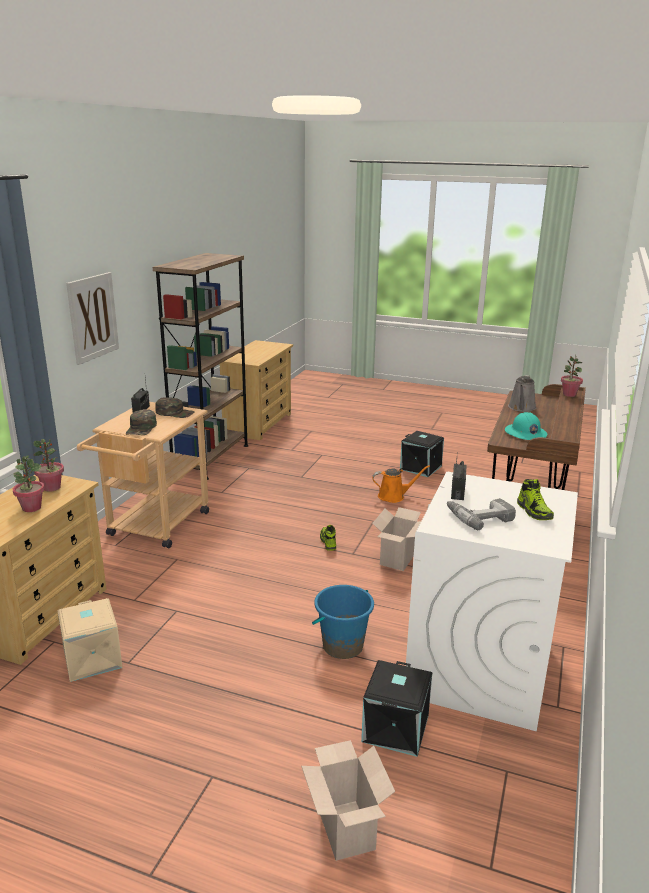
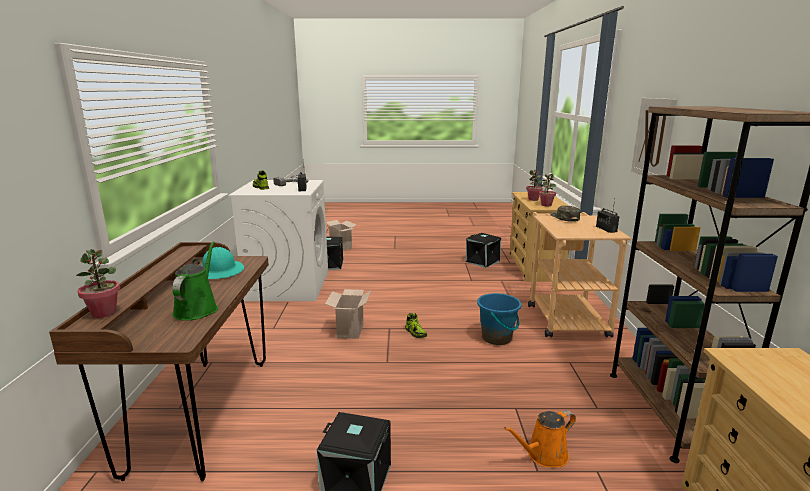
camera: 160 degrees right, 5 degrees down
(91, 659) = (483, 261): beige storage box -> black storage box
(175, 413) = (574, 230): green cap -> none
(342, 646) = (366, 282): blue bucket -> blue bucket (497, 338)
(394, 496) = (378, 401): orange watering can -> orange watering can (544, 455)
(521, 408) = (197, 309): grey watering can -> green watering can

